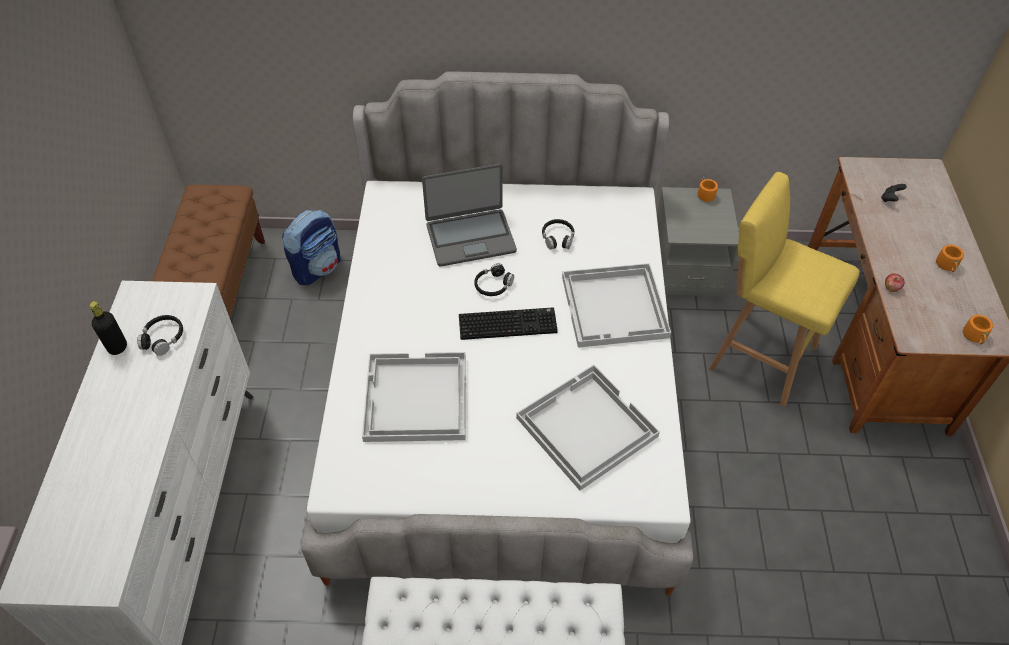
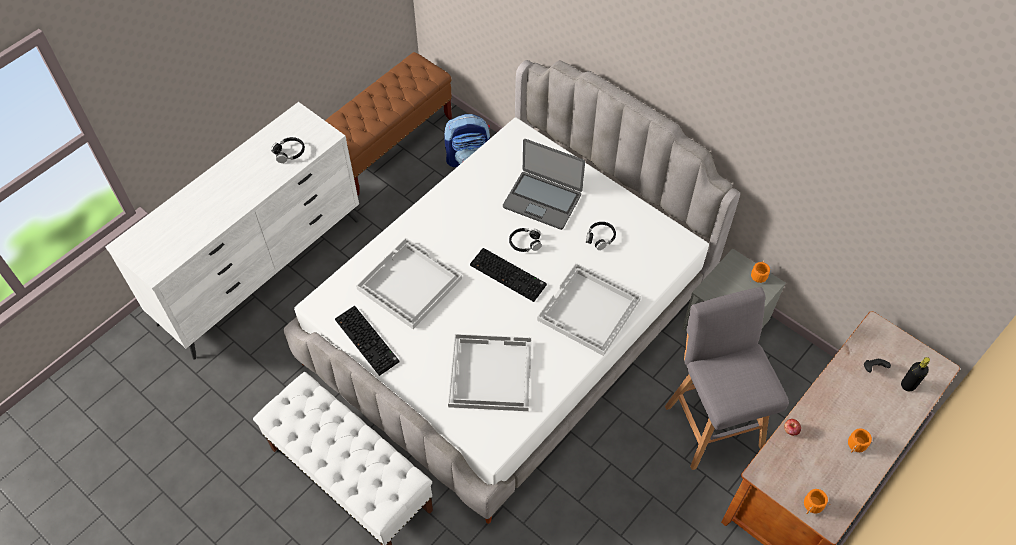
camera: 40 degrees right, 5 degrees up
(117, 347) = (263, 143): black bottle -> black bottle (908, 385)
(429, 485) = (368, 340): none -> keyboard
(759, 356) = (712, 423): yellow stool -> grey stool

